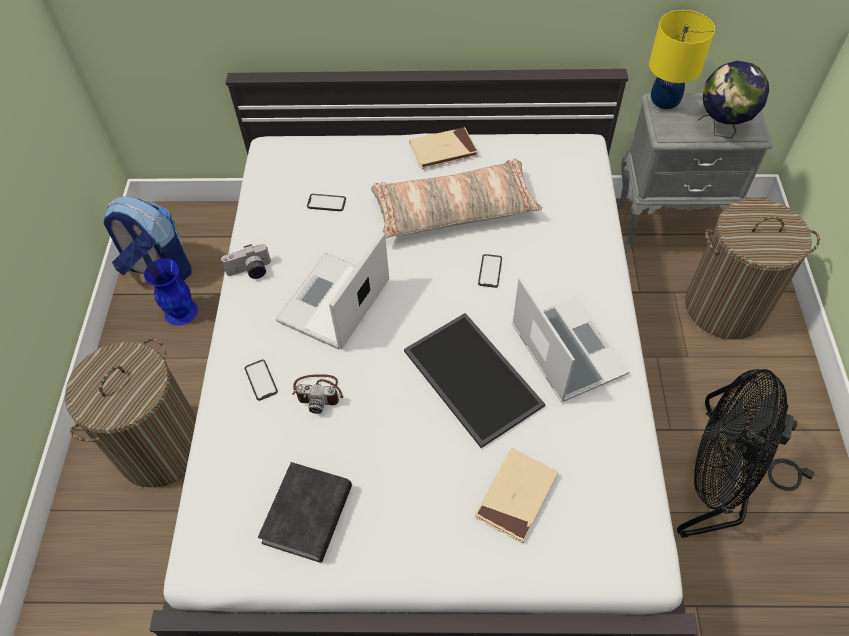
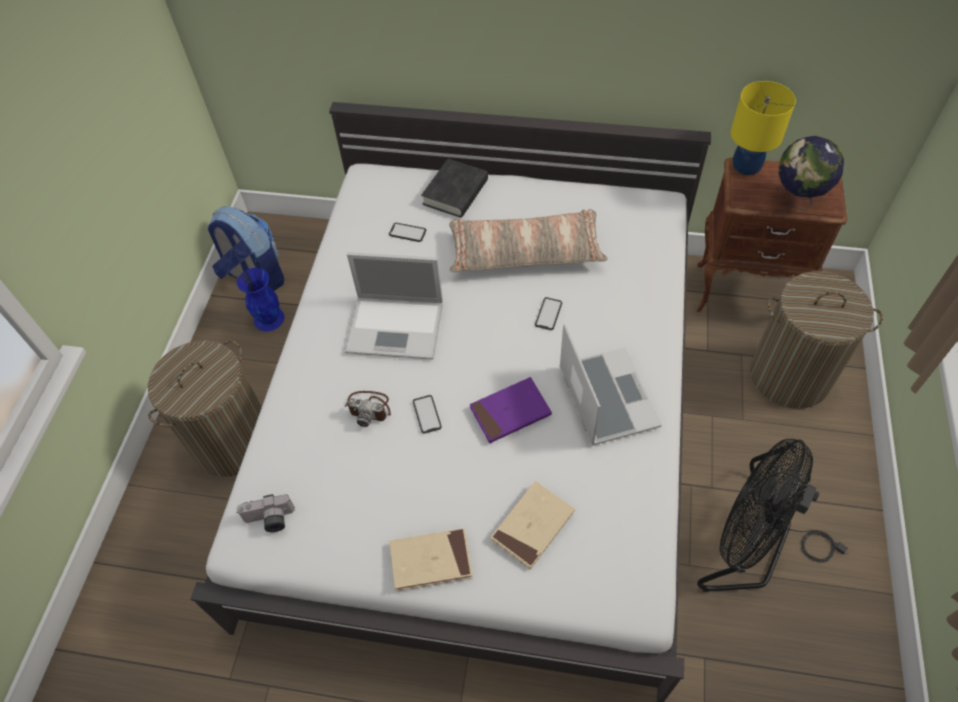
camera: 10 degrees right, 0 degrees up
(250, 272) = (327, 289): camera -> camera (269, 520)
(261, 380) = (320, 390): phone -> phone (427, 414)
(308, 515) = (340, 516): black book -> black book (455, 193)
(333, 303) = (397, 327): laptop -> laptop turned 120 degrees counterclockwise
(443, 150) = (526, 193): beige book -> beige book (431, 561)
(470, 378) = (510, 412): tray -> purple book
(666, 230) = (745, 292): grey nightstand -> brown nightstand

